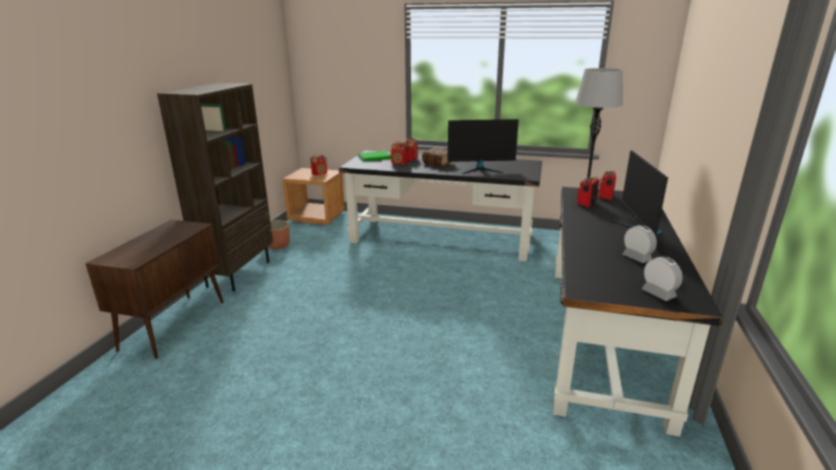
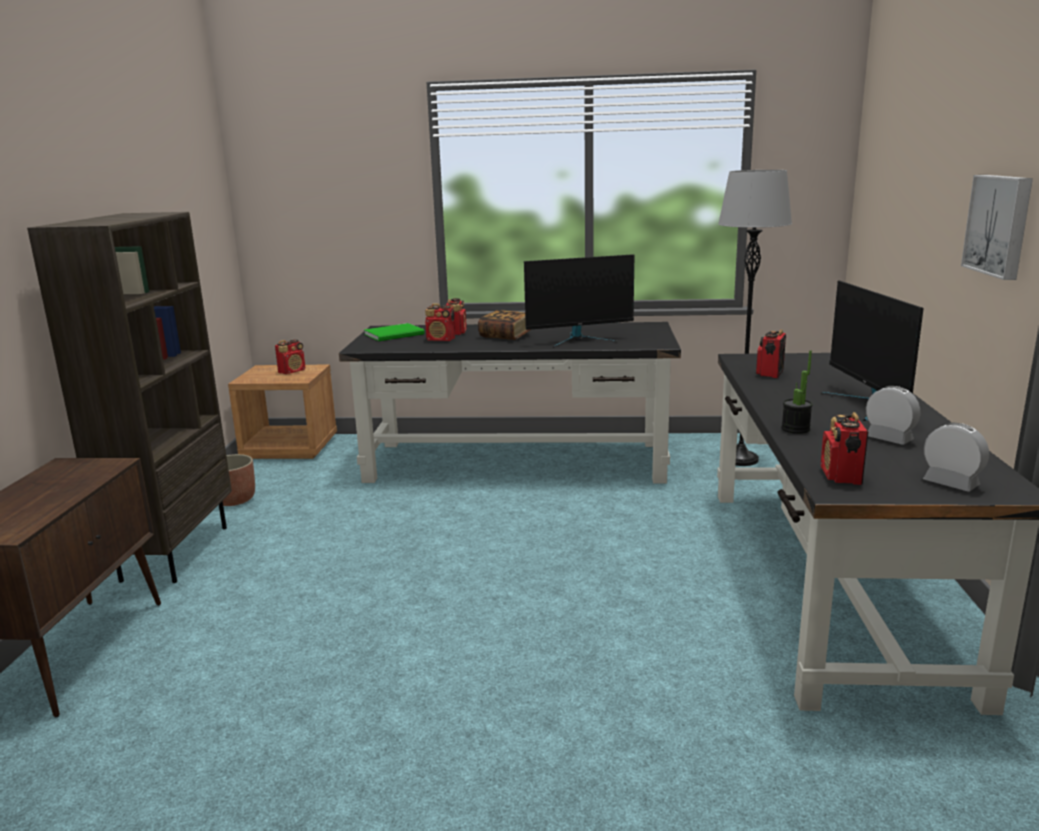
camera: 10 degrees left, 5 degrees down
(580, 245) = (795, 429): none -> potted plant
(605, 196) = (792, 362): radio -> radio (841, 476)
(737, 123) = (1000, 225): none -> picture

